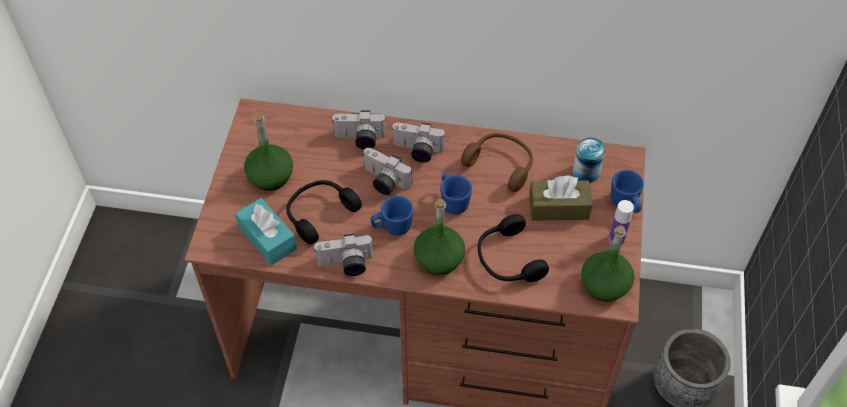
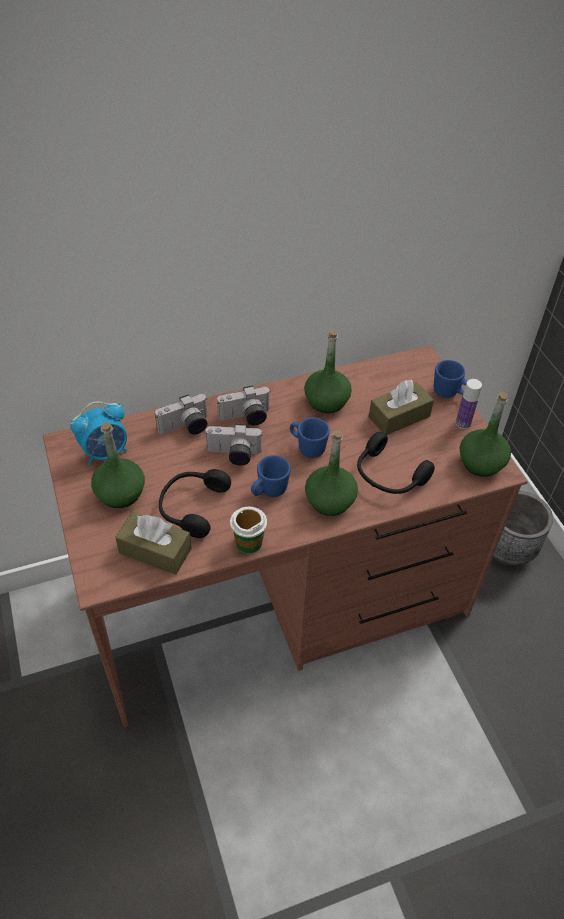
camera: 30 degrees left, 5 degrees down
(267, 238) = (155, 551): turquoise tissue box -> brown tissue box
(280, 135) = (106, 452): none -> alarm clock
(346, 265) = (249, 542): camera -> cup
(501, 164) = (327, 401): brown headphones -> green bottle
(586, 171) = (400, 380): can -> none

